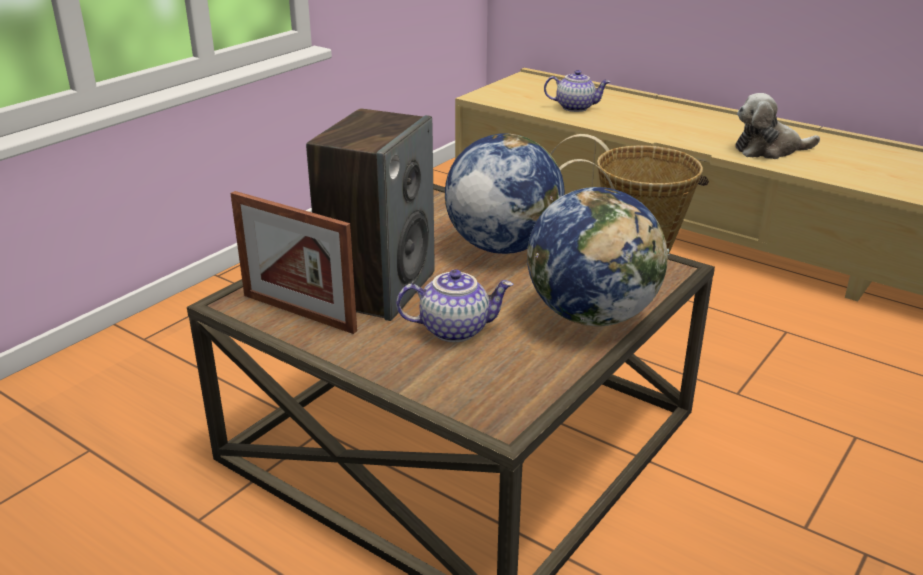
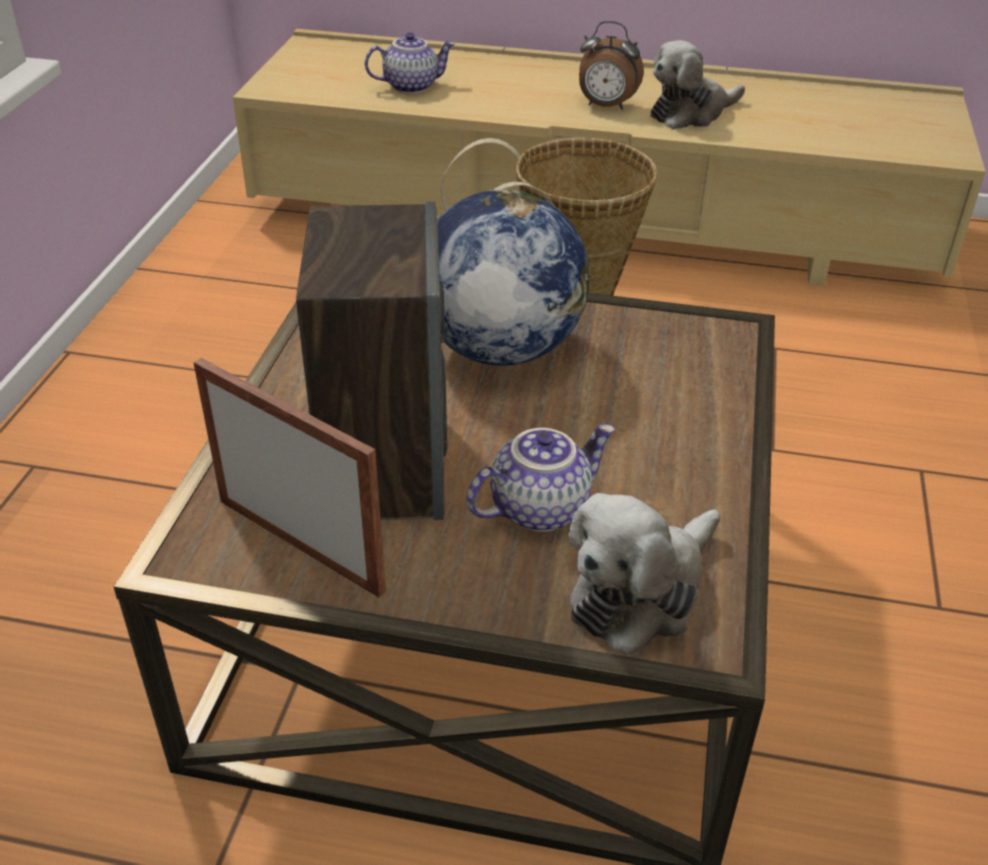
camera: 25 degrees left, 10 degrees up
(298, 313) = (299, 545): picture frame -> picture frame turned 150 degrees counterclockwise
(481, 386) = (640, 592): none -> plush toy
(592, 315) = (693, 433): globe -> none
(706, 137) = (606, 106): none -> alarm clock

